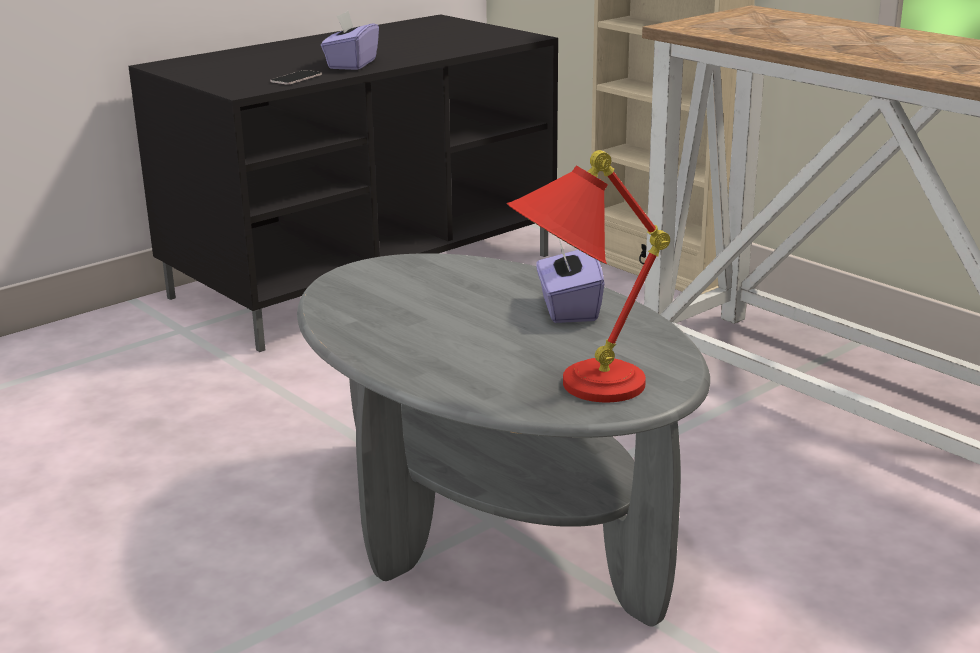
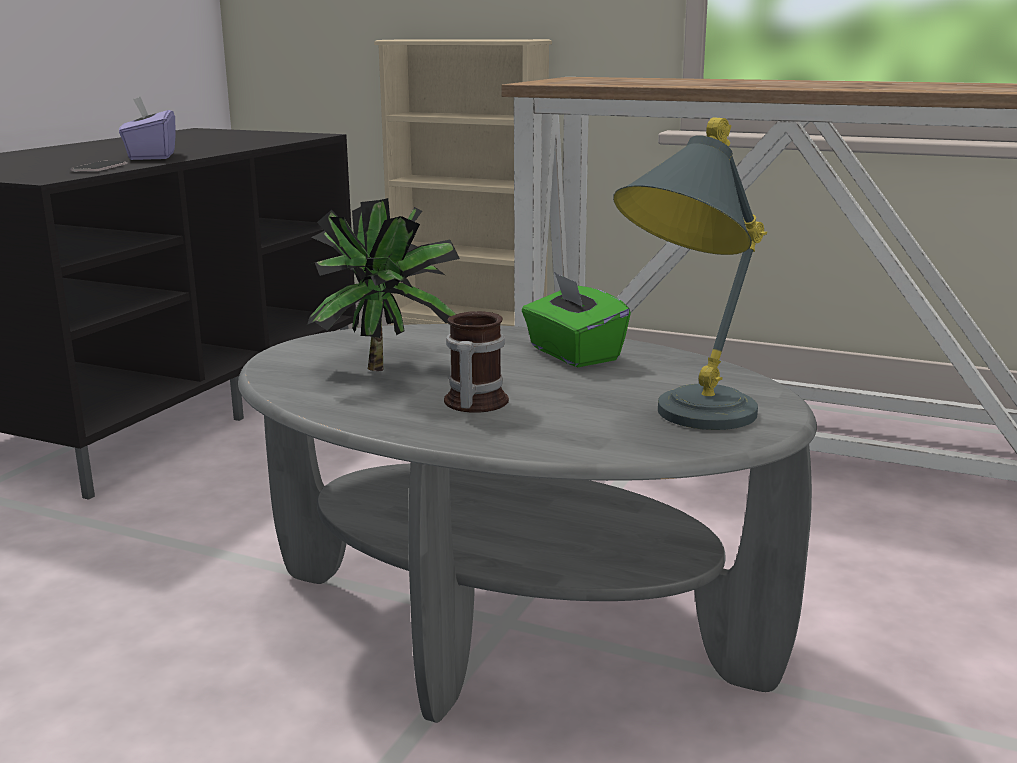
camera: 25 degrees left, 5 degrees down
(411, 297) = (385, 367): none -> potted plant
(438, 342) = (471, 403): none -> mug
(568, 309) = (573, 354): purple tissue box -> green tissue box
(575, 389) = (685, 422): red table lamp -> grey table lamp

